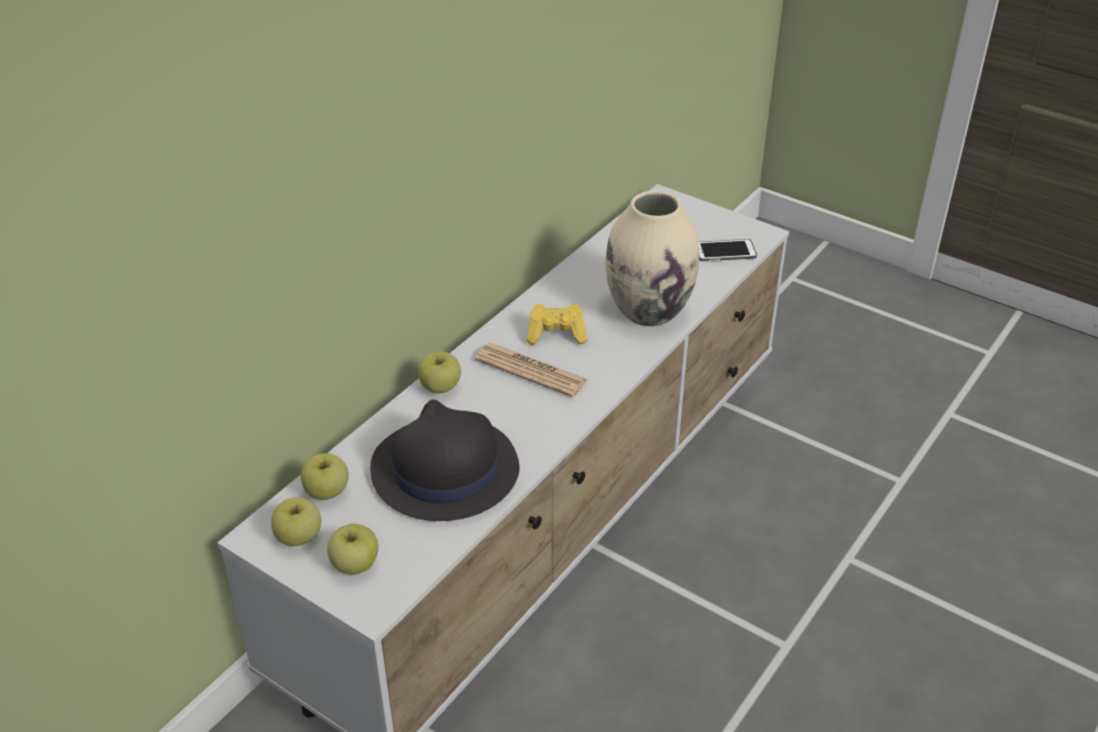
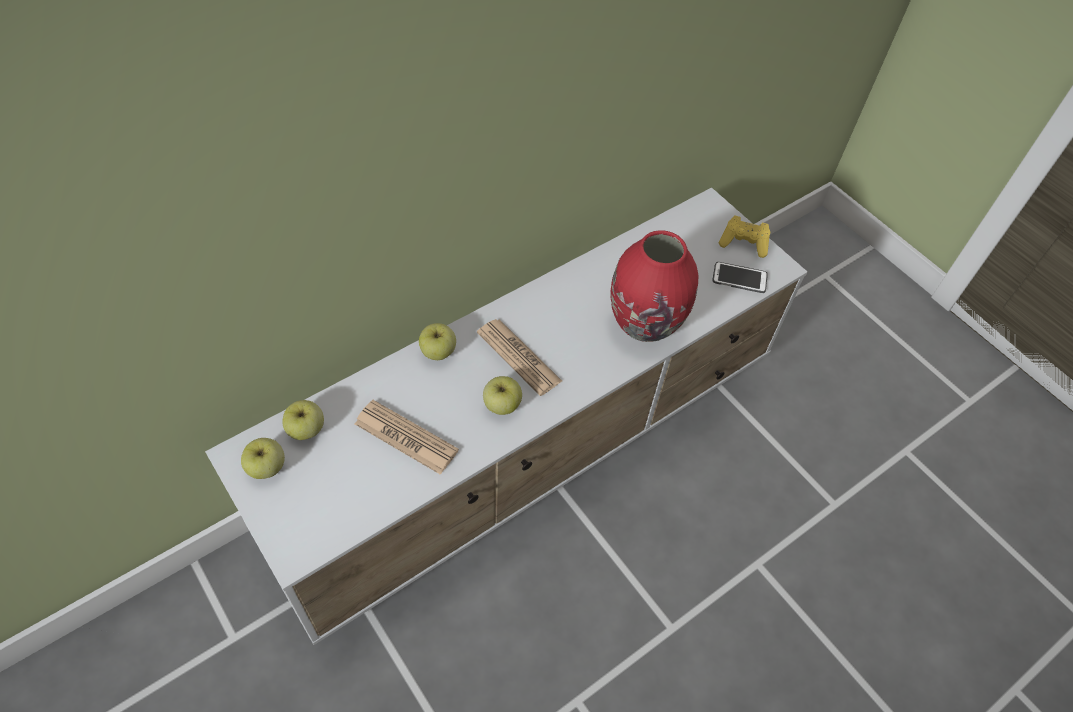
camera: 15 degrees right, 15 degrees up
(355, 564) = (298, 509): apple -> apple (502, 405)
(444, 470) = (406, 437): black hat -> newspaper
(556, 334) = (556, 325): yellow game controller -> yellow game controller (744, 243)
(649, 310) = (645, 323): beige vase -> red vase

